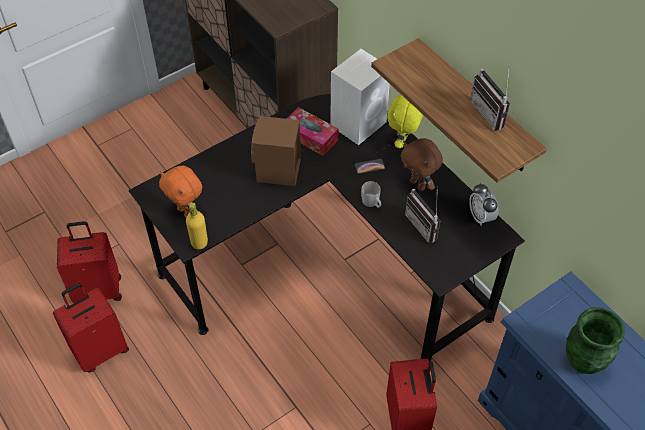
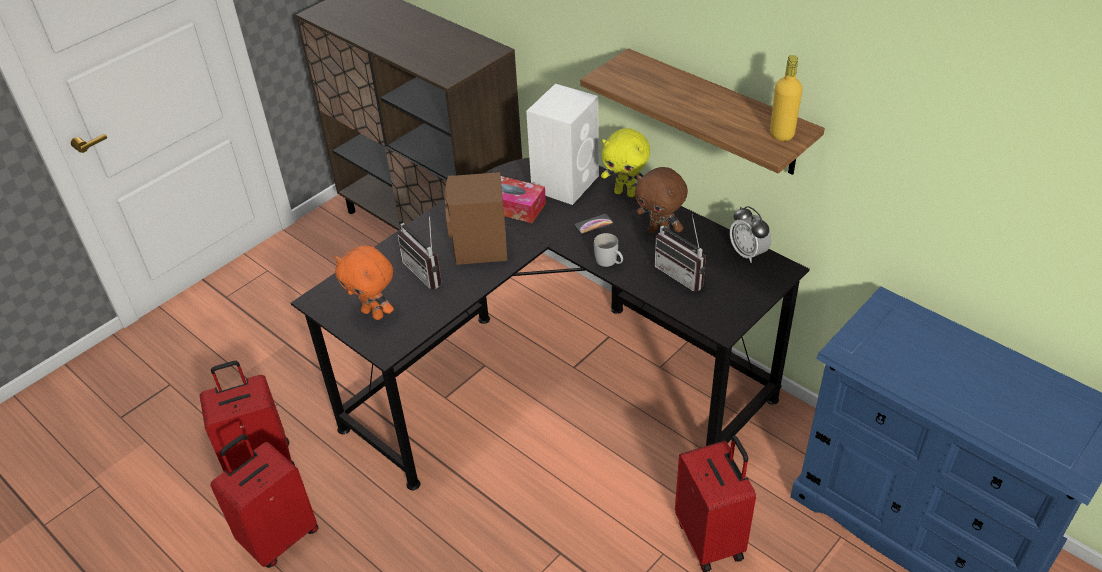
camera: 10 degrees left, 10 degrees down
(199, 242) = (400, 344): yellow bottle -> yellow bottle (782, 134)
(402, 142) = (625, 193): yellow plush toy -> yellow plush toy turned 75 degrees counterclockwise
(492, 113) = (745, 104): radio -> radio (428, 272)
(584, 361) = (937, 380): green vase -> none

